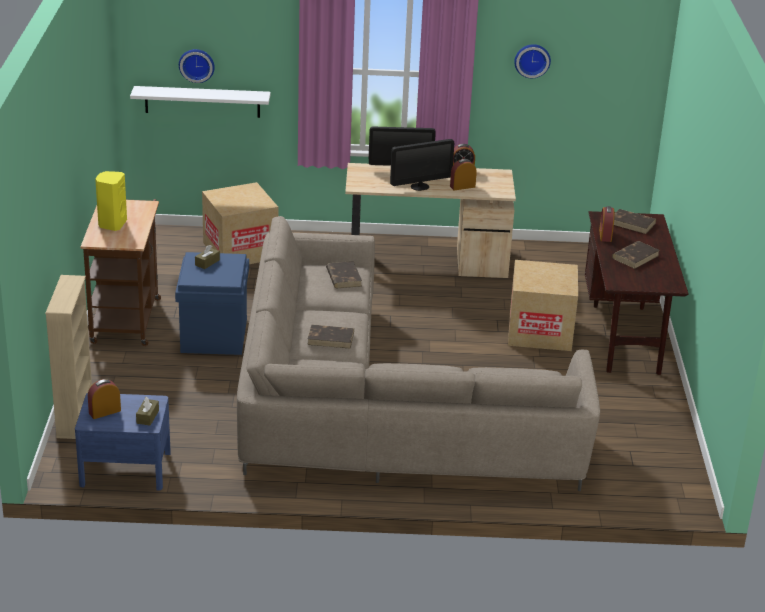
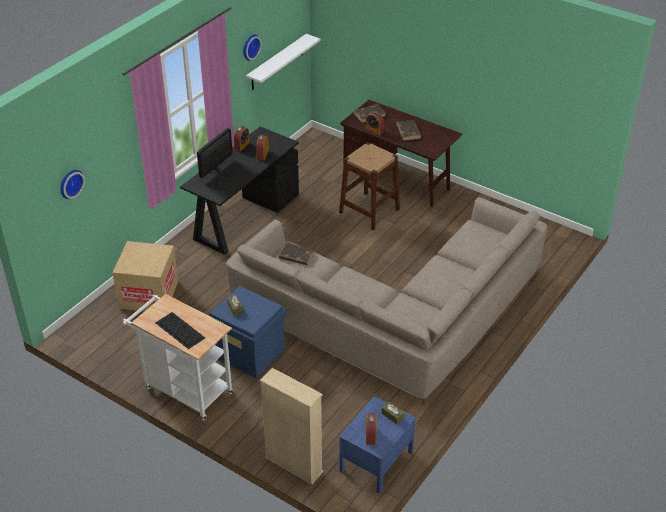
camera: 55 degrees left, 10 degrees up
(112, 224) = (179, 330): yellow speaker -> keyboard
(126, 317) = (184, 388): brown cart -> white cart
(202, 101) = (78, 208): white shelf -> white shelf (277, 62)
(331, 338) = (367, 293): brown book -> none
(419, 186) = (245, 171): monitor -> none
(425, 259) = (244, 217): beige desk -> black desk
(540, 331) = (369, 211): cardboard box -> brown stool

